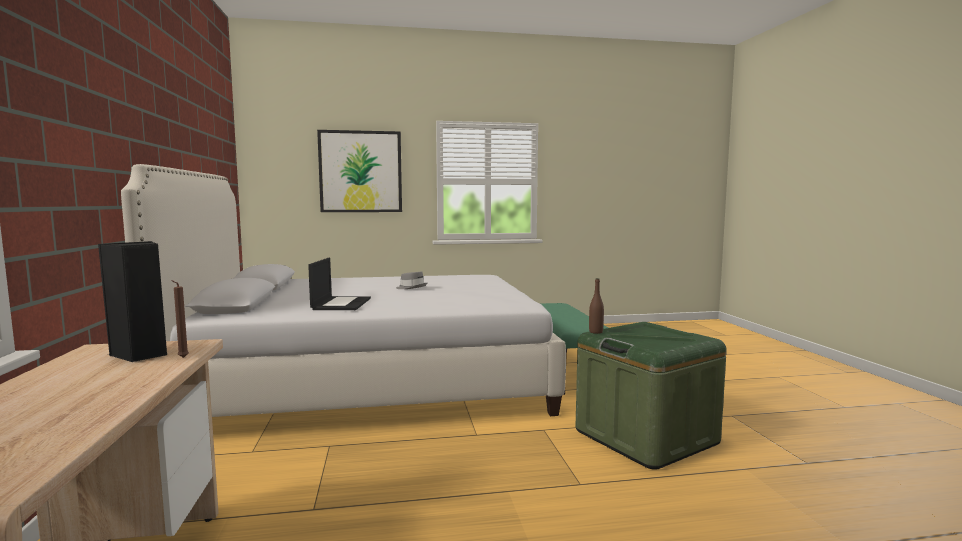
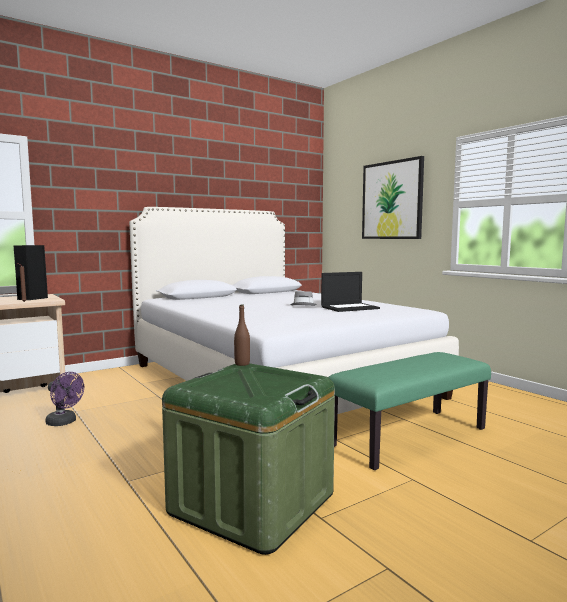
camera: 65 degrees right, 0 degrees up
(341, 304) = (217, 304): laptop -> laptop (350, 308)
(354, 519) = (64, 422): none -> purple fan

